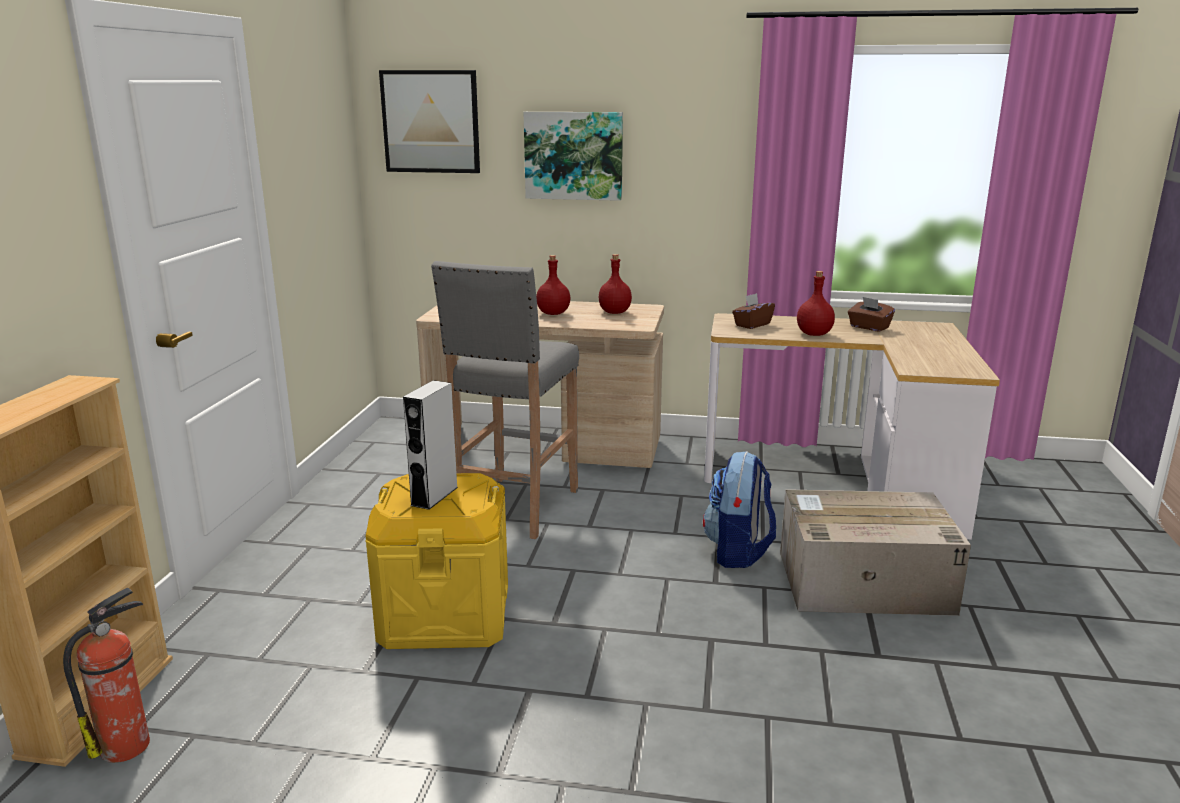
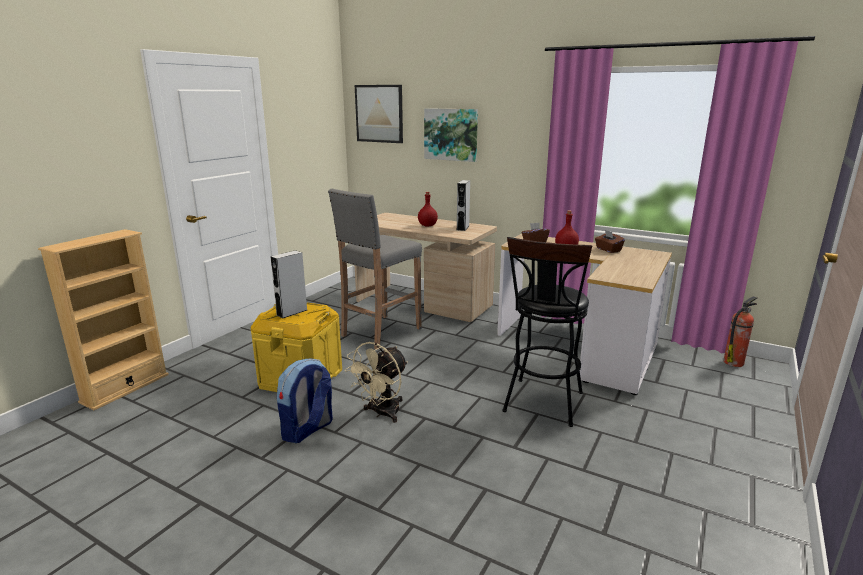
camera: 20 degrees right, 0 degrees up
(128, 745) = (123, 407): fire extinguisher -> fire extinguisher (734, 362)
(615, 312) = (462, 228): red bottle -> grey speaker
(637, 647) = (382, 413): none -> beige fan
(738, 552) = (482, 375): backpack -> backpack (307, 430)
(861, 582) = (542, 405): cardboard box -> black stool

